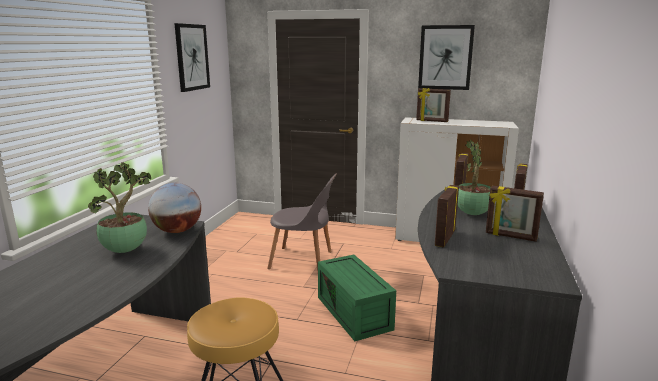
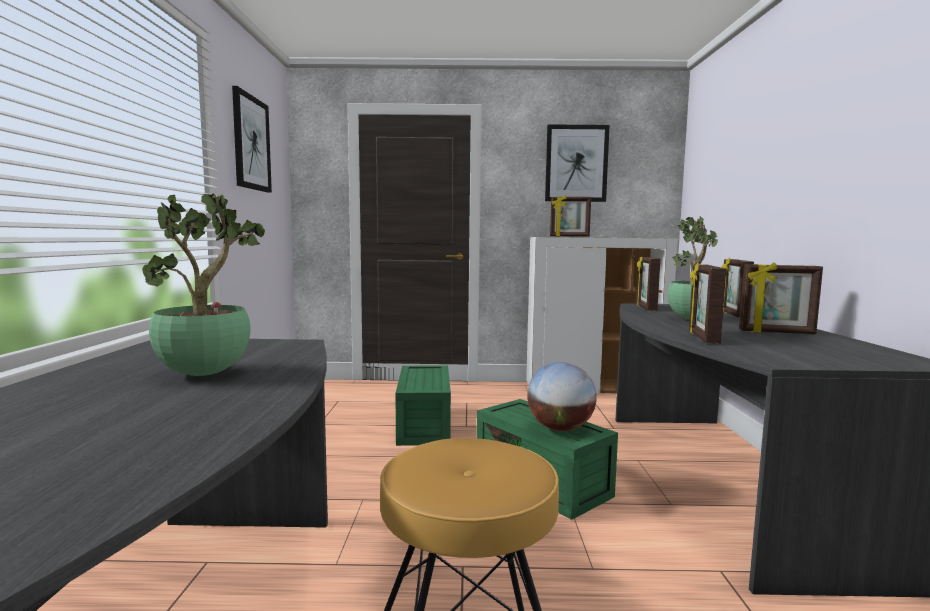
camera: 15 degrees left, 10 degrees down
(177, 231) = (287, 349): globe -> globe (560, 428)
(304, 260) = (425, 426): grey chair -> green storage box

